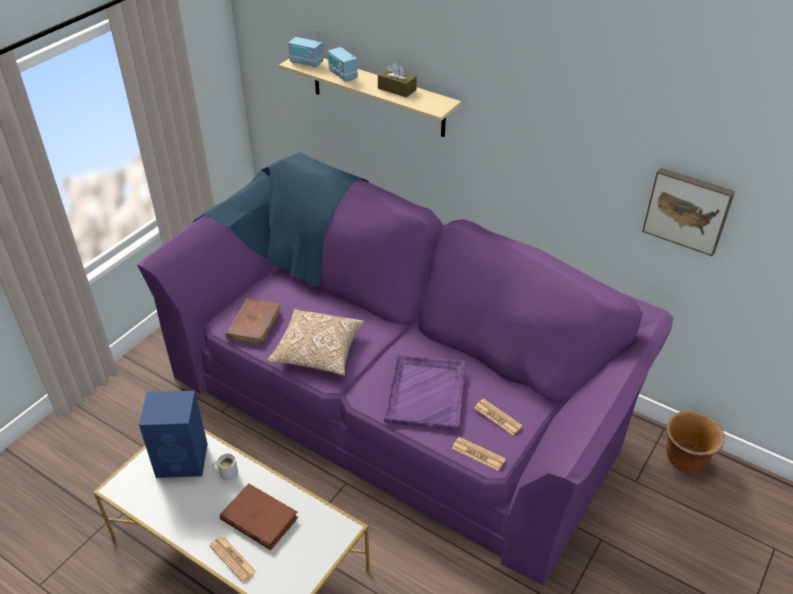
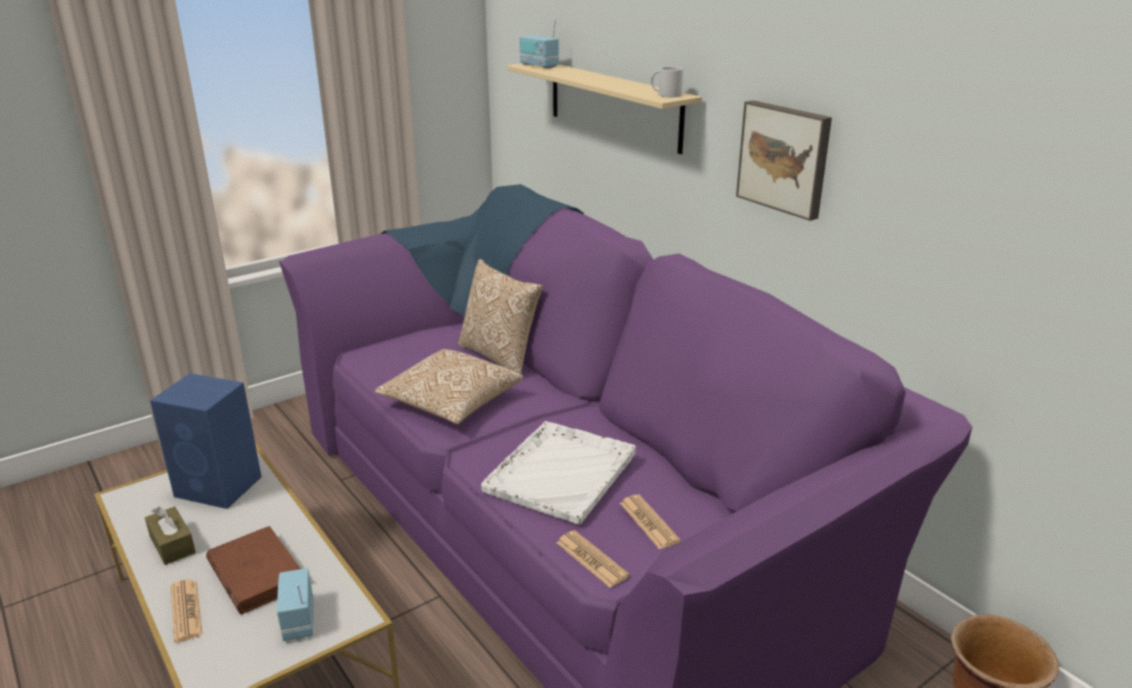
camera: 20 degrees right, 15 degrees down
(227, 472) = (259, 512): white mug -> white mug (667, 94)
(254, 324) = (394, 362): brown book -> none
(325, 298) = (500, 357): none -> pillow
(342, 75) = (571, 74): radio -> radio (298, 620)
(397, 89) = (627, 84): brown tissue box -> brown tissue box (172, 544)
(426, 392) = (562, 472): purple tray -> white tray
(688, 210) = (1003, 234): picture -> picture (785, 158)

